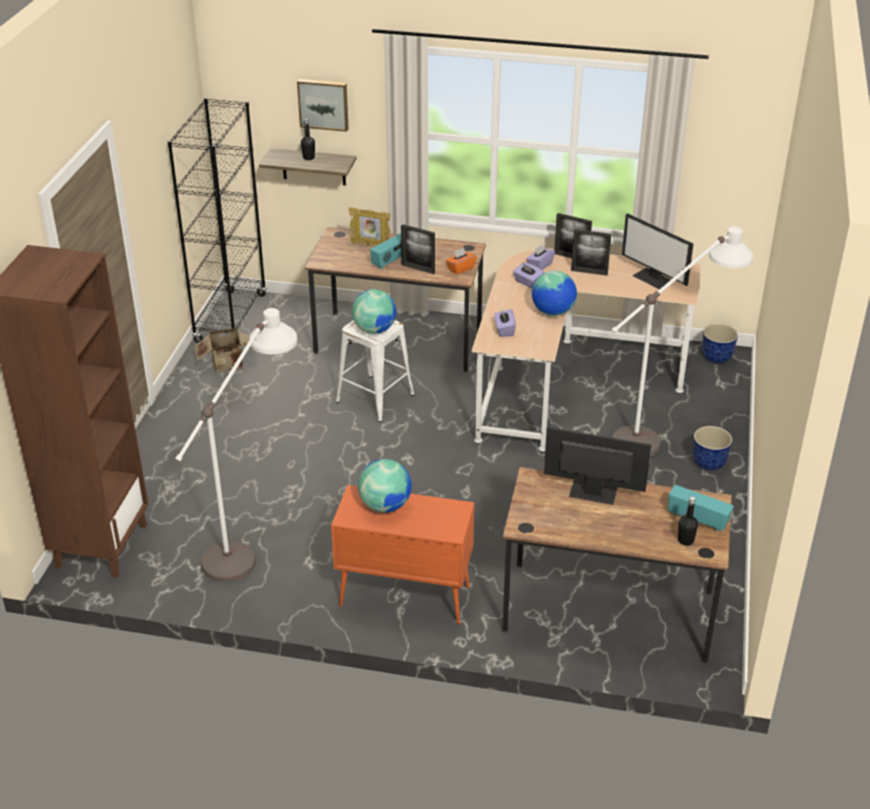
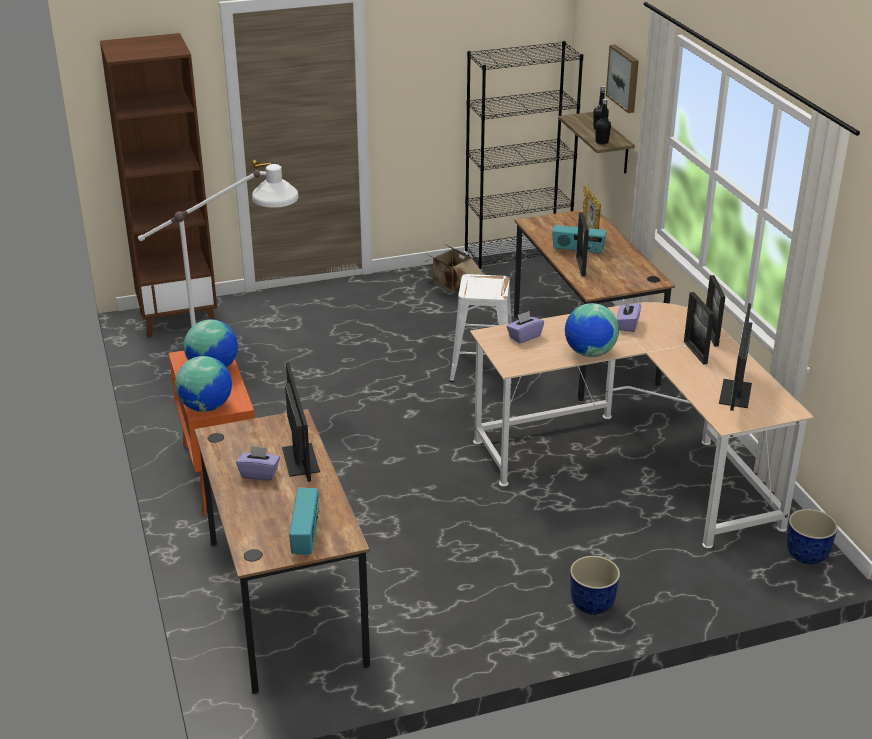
camera: 60 degrees right, 5 degrees down
(374, 329) = (480, 288): globe -> globe (206, 407)
(460, 268) = (609, 286): orange tissue box -> none
(540, 265) = (669, 322): purple tissue box -> purple tissue box (259, 473)
(664, 433) = (615, 556): white floor lamp -> none
(685, 540) = (264, 536): black bottle -> black bottle (601, 142)

